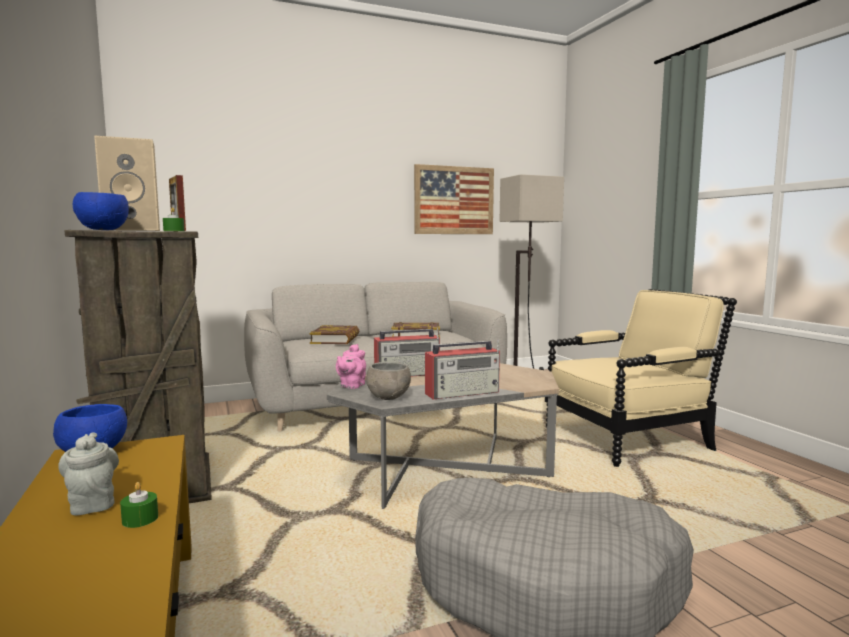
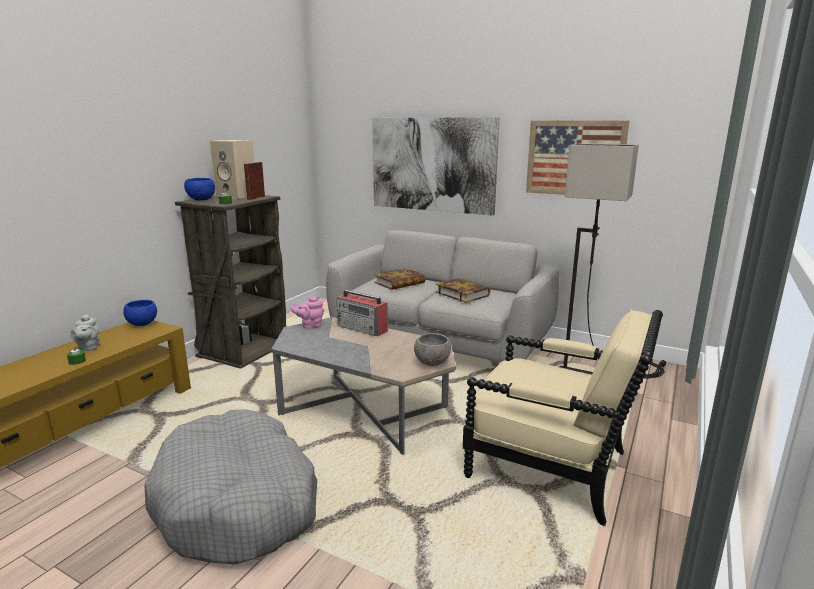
camera: 50 degrees right, 10 degrees up
(92, 503) = (88, 348): grey teapot -> grey teapot turned 150 degrees clockwise
(309, 208) = (432, 164): none -> picture
(388, 397) = (297, 342): grey bowl -> grey bowl (432, 363)
(463, 393) = (338, 357): radio -> none

